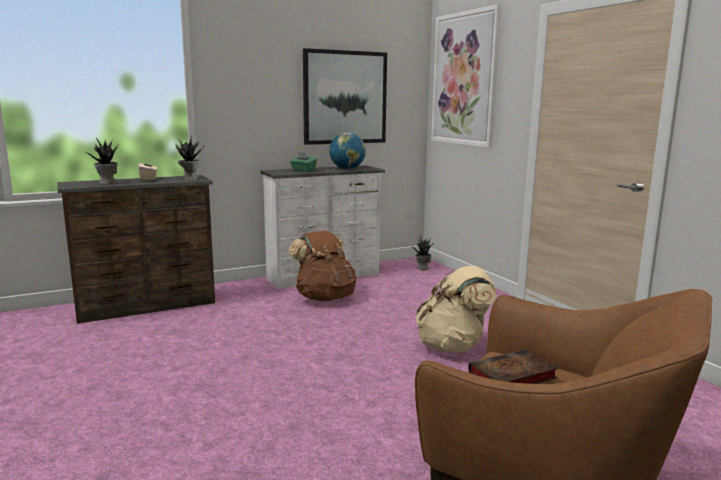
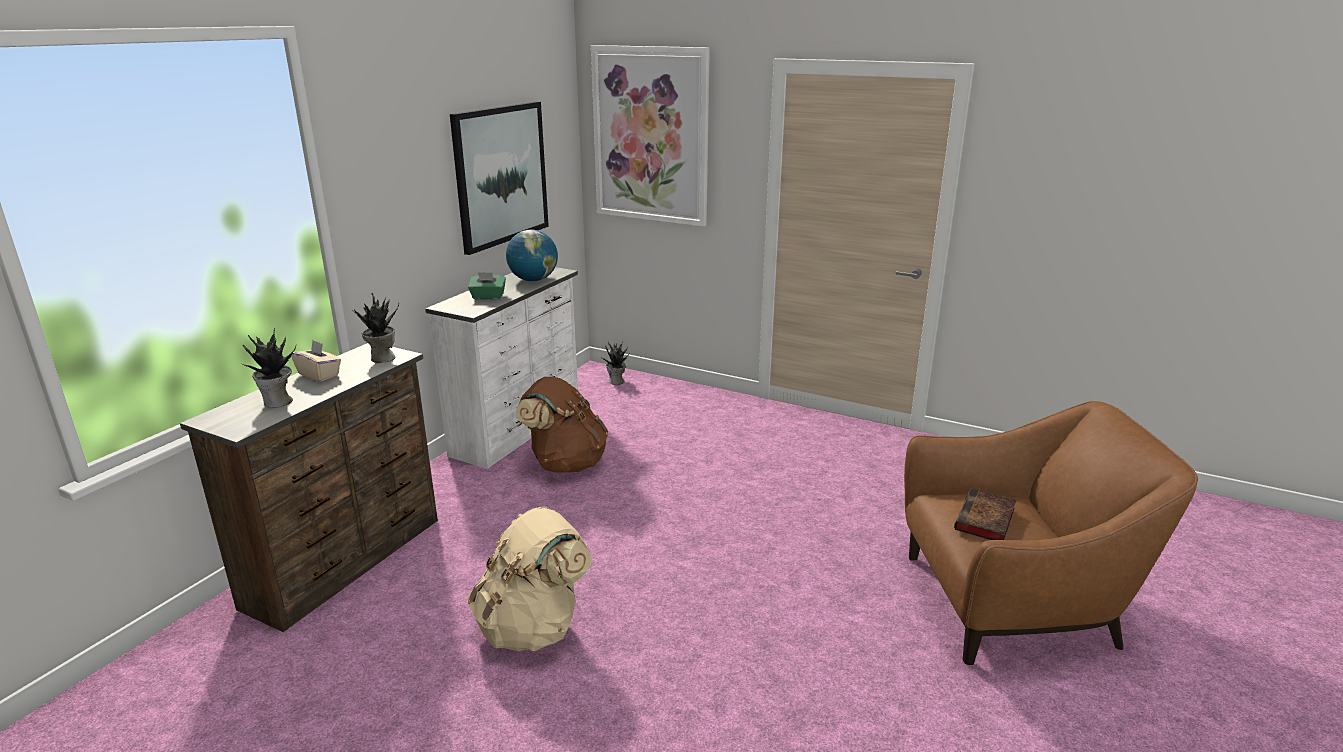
camera: 35 degrees left, 10 degrees up
(453, 347) = (779, 484): beige backpack -> beige backpack (532, 627)

